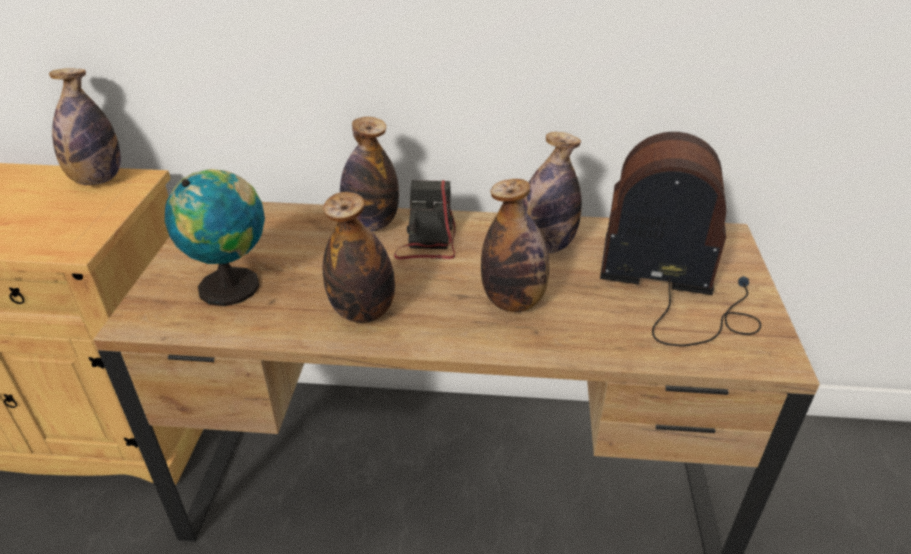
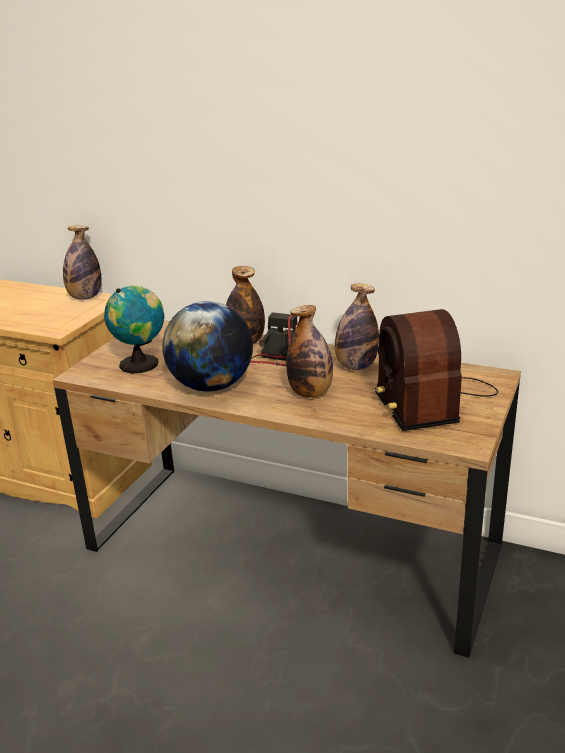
camera: 20 degrees right, 10 degrees down
(363, 312) = (211, 386): bottle -> globe
(674, 287) = (430, 399): radio -> radio turned 135 degrees counterclockwise

